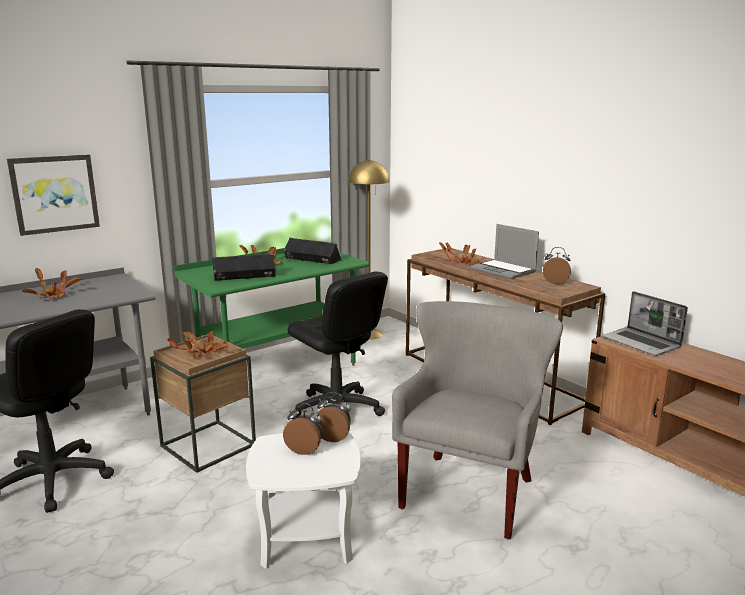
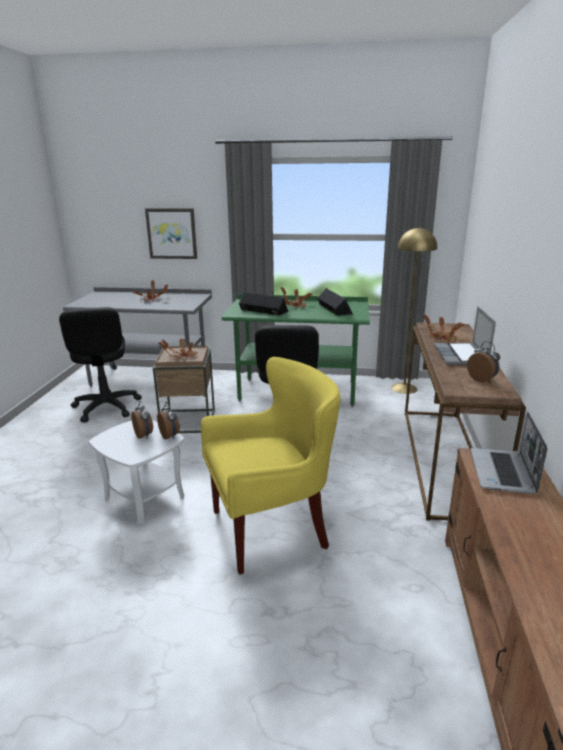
camera: 45 degrees right, 5 degrees up
(470, 492) = (272, 529): grey armchair -> yellow armchair

